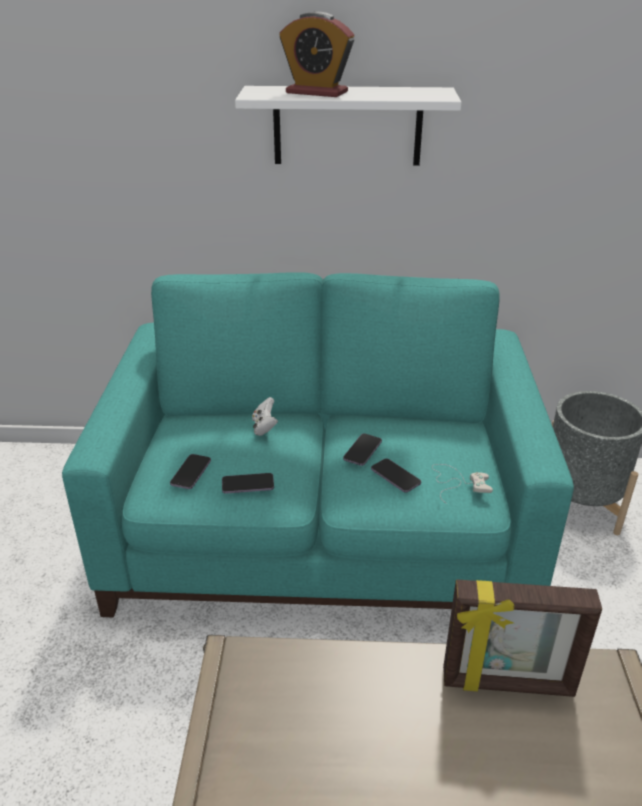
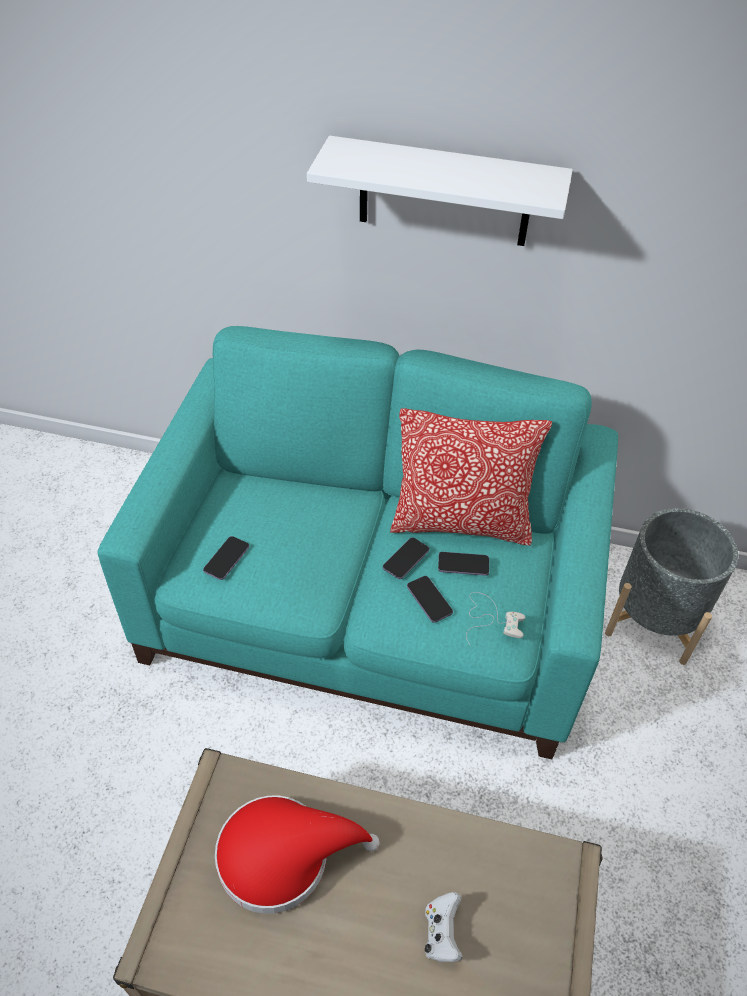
camera: 10 degrees right, 15 degrees up
(248, 485) = (279, 584): phone -> phone (463, 565)
(264, 427) = (314, 509): white game controller -> white game controller (441, 933)
(316, 92) = (404, 166): alarm clock -> none
(320, 718) = (283, 855): none -> red hat
(401, 422) = (461, 523): none -> pillow
(507, 685) = (463, 858): picture frame -> none

